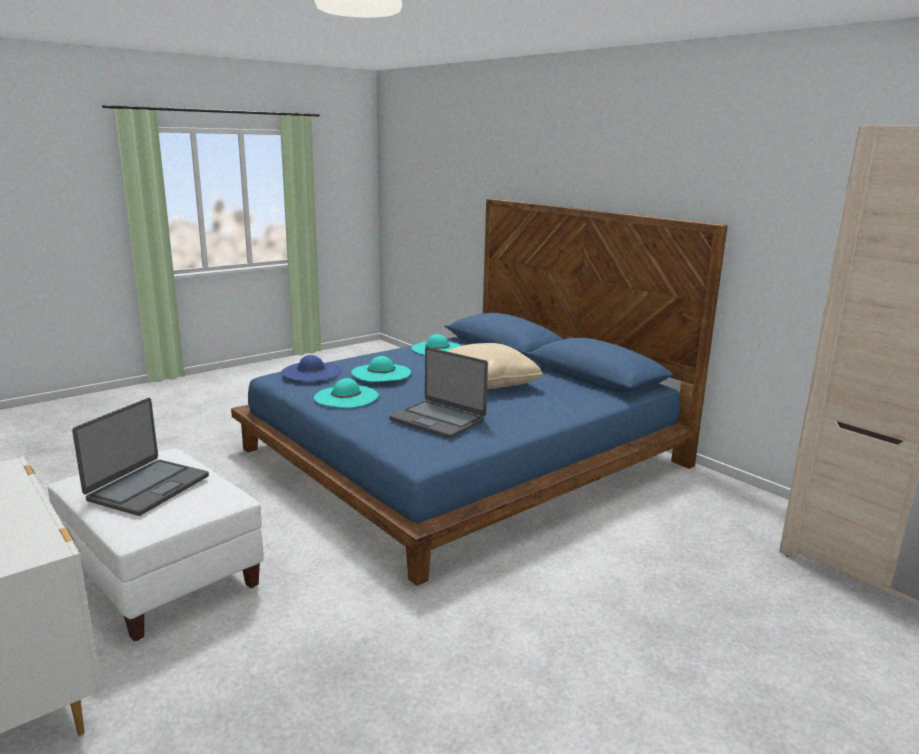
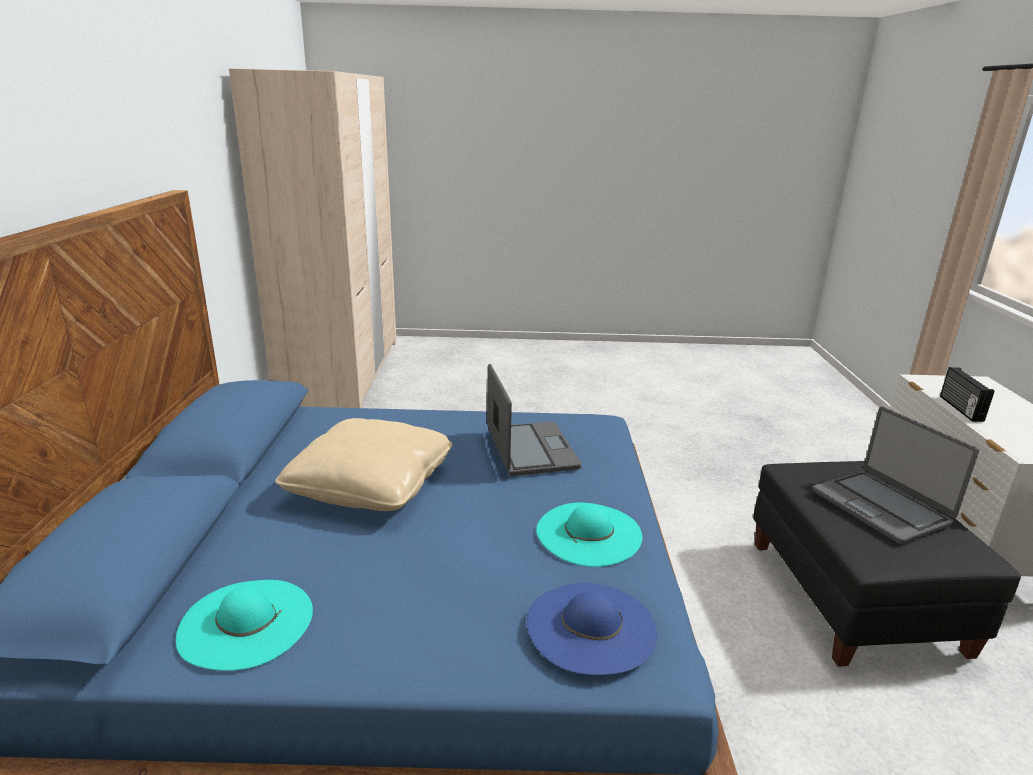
camera: 140 degrees left, 5 degrees up
(30, 508) = (959, 408): none -> radio
(147, 488) = (881, 507): laptop -> laptop turned 90 degrees counterclockwise
(162, 577) = (853, 597): white ottoman -> black ottoman
(381, 373) = (478, 563): turquoise hat -> none

